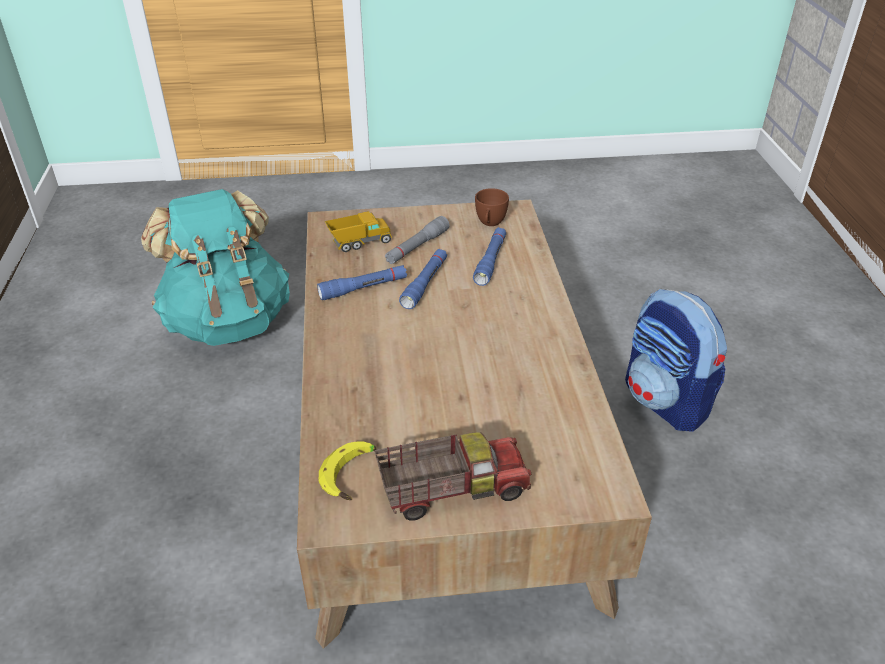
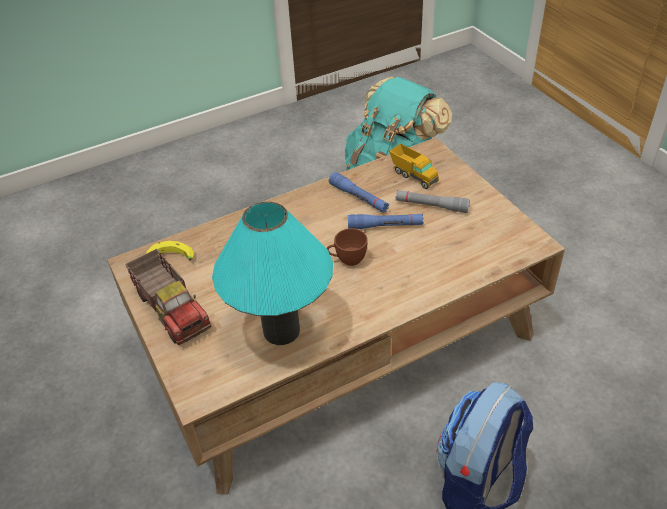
camera: 70 degrees right, 5 degrees up
(490, 223) = (500, 235): brown cup -> brown cup (347, 260)
(490, 261) = (442, 252): blue flashlight -> none
(541, 400) = (281, 330): none -> turquoise table lamp

